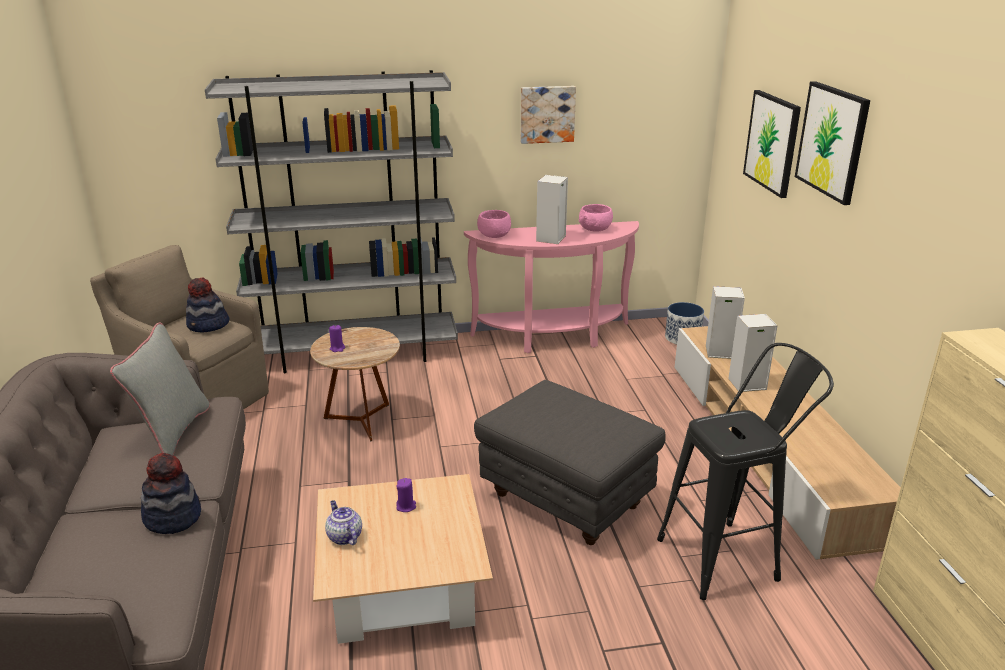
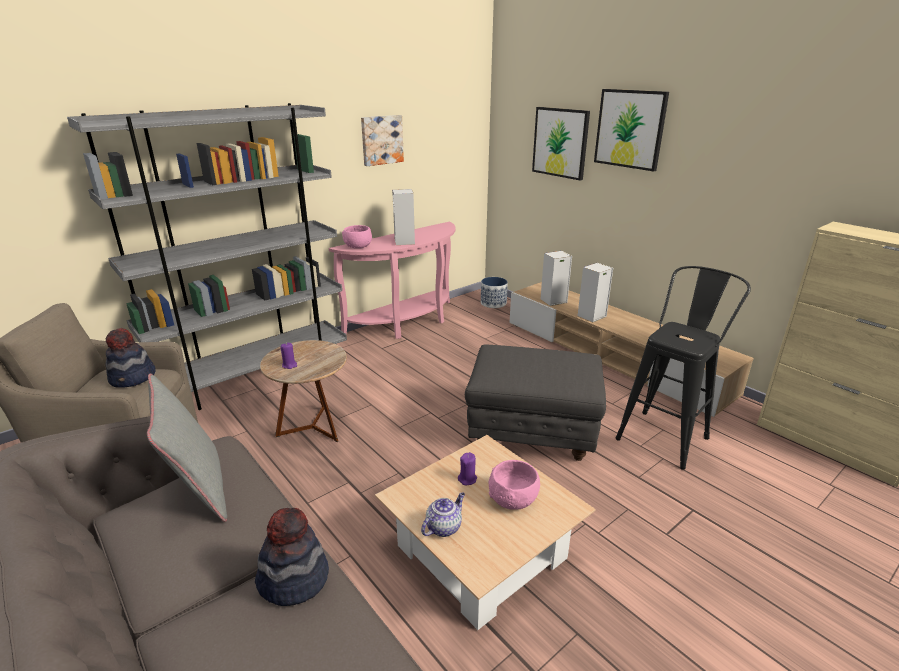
camera: 30 degrees left, 0 degrees up
(344, 536) = (444, 527): teapot -> teapot turned 105 degrees clockwise
(595, 229) = (428, 231): pink bowl -> pink bowl (513, 500)

